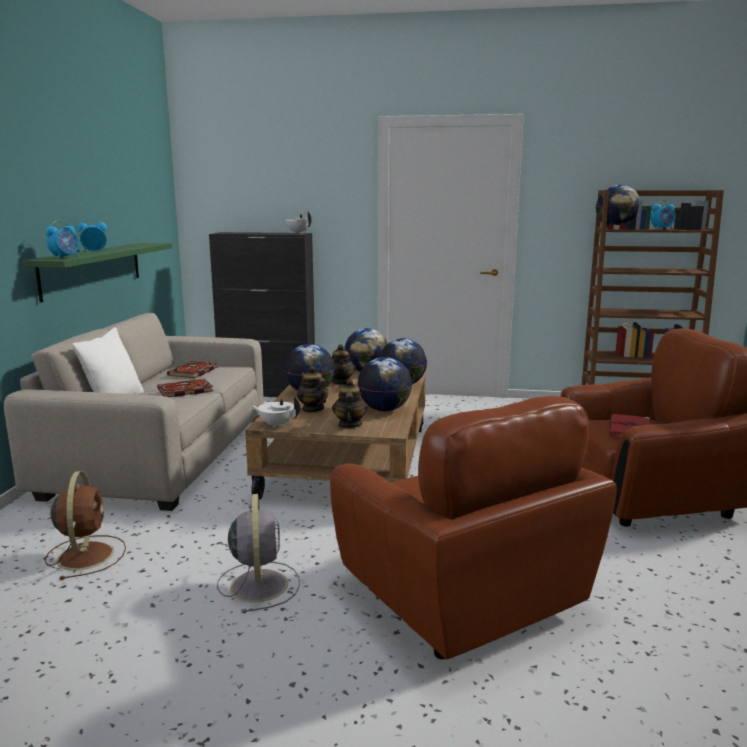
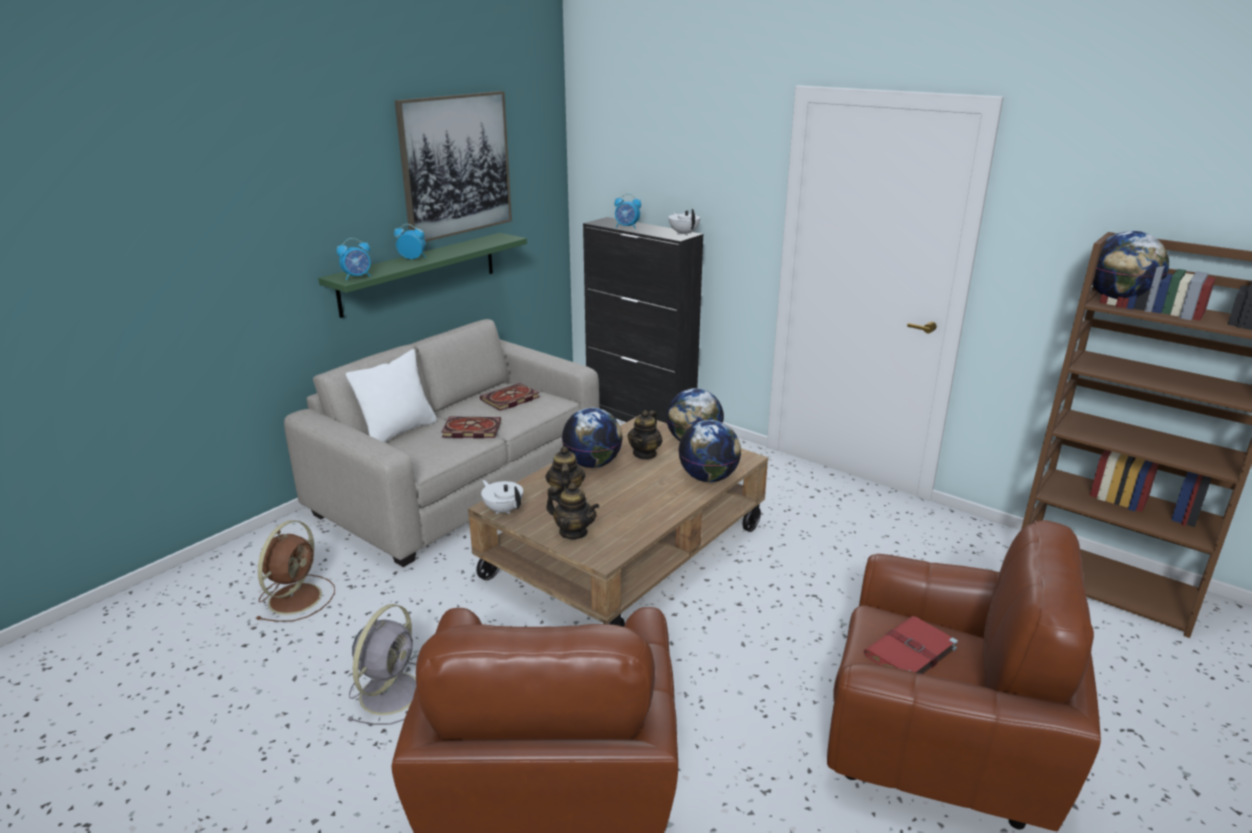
camera: 30 degrees right, 10 degrees up
(111, 177) = (455, 165): none -> picture
(349, 425) = (573, 532): teapot -> teapot turned 90 degrees clockwise
(384, 410) = (638, 518): globe -> none
(662, 229) = (1192, 319): alarm clock -> alarm clock (627, 227)

